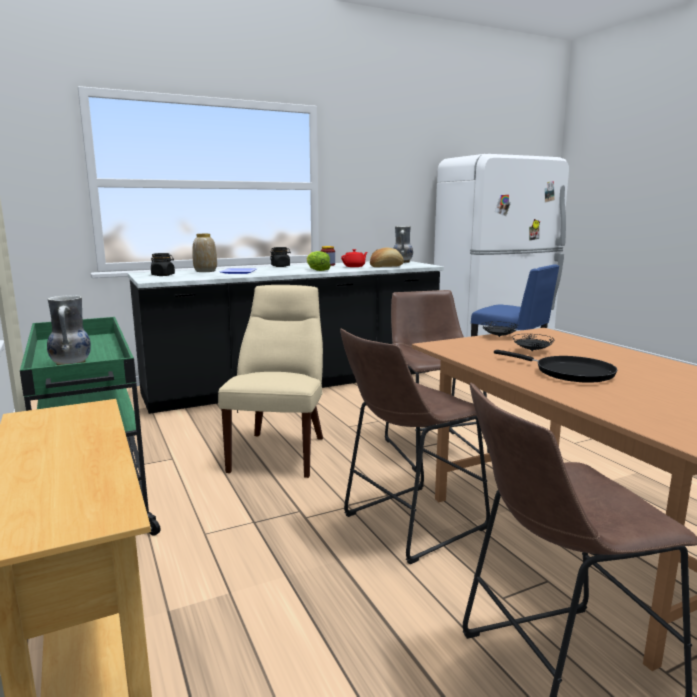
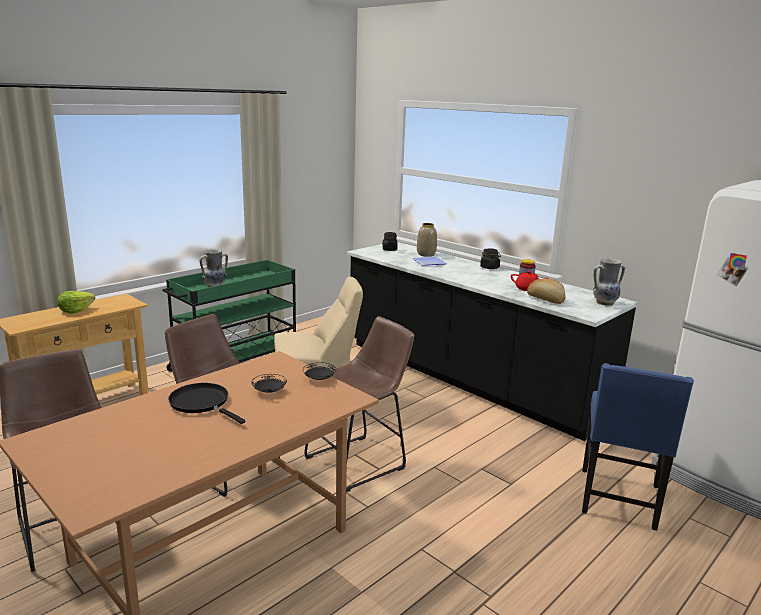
camera: 70 degrees right, 5 degrees up
(317, 270) = (476, 280): lettuce -> lettuce (76, 310)
(568, 372) = (202, 403): black frying pan -> black frying pan turned 105 degrees clockwise

